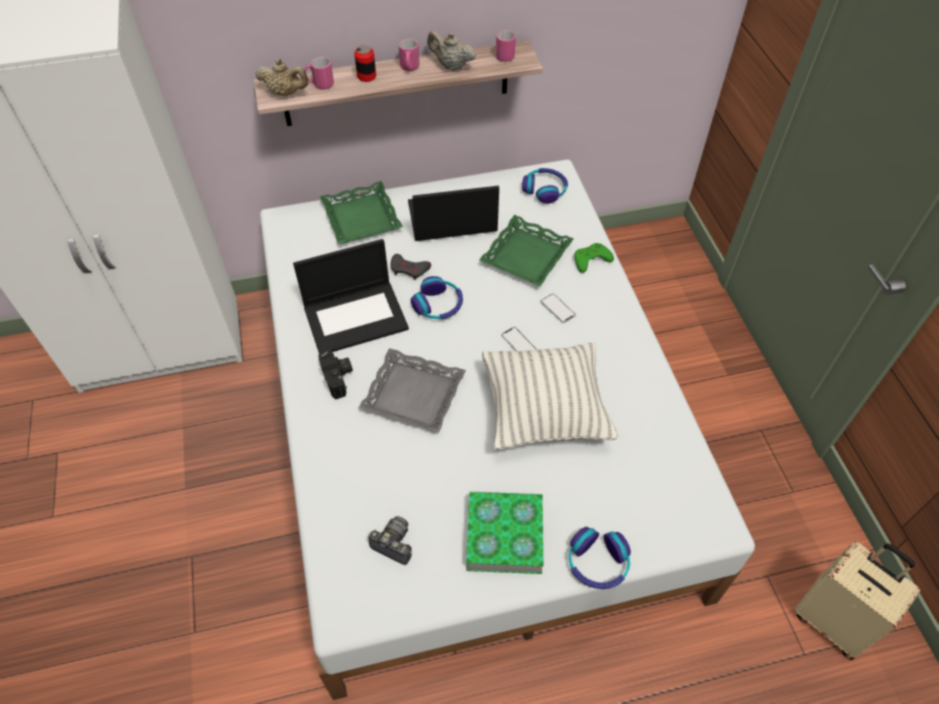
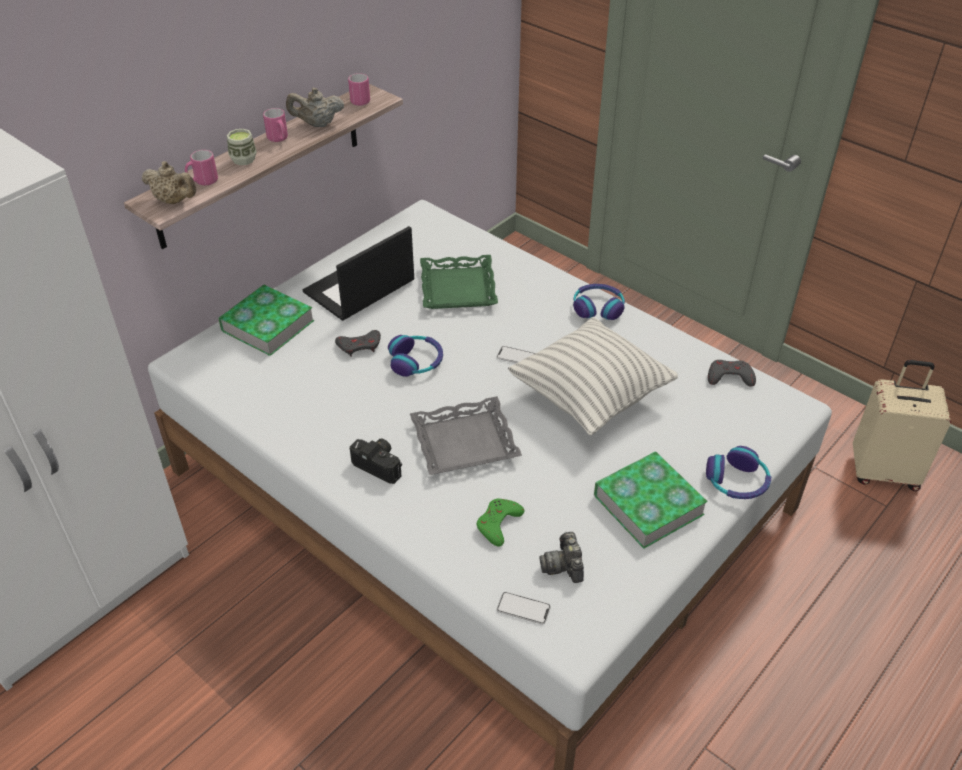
camera: 35 degrees left, 10 degrees down
(285, 93) = (174, 201): beige teapot -> beige teapot turned 45 degrees clockwise
(356, 317) = (346, 407): laptop -> none
(360, 218) = (267, 325): green tray -> book
(366, 76) = (243, 159): can -> cup
(393, 544) = (563, 565): camera -> camera turned 90 degrees counterclockwise
(545, 190) = (424, 230): headphones -> headphones (598, 307)
(557, 309) = (525, 316): phone -> phone (523, 609)
(591, 260) = (517, 267): green game controller -> green game controller (498, 524)
(683, 462) = (729, 377): none -> grey game controller

